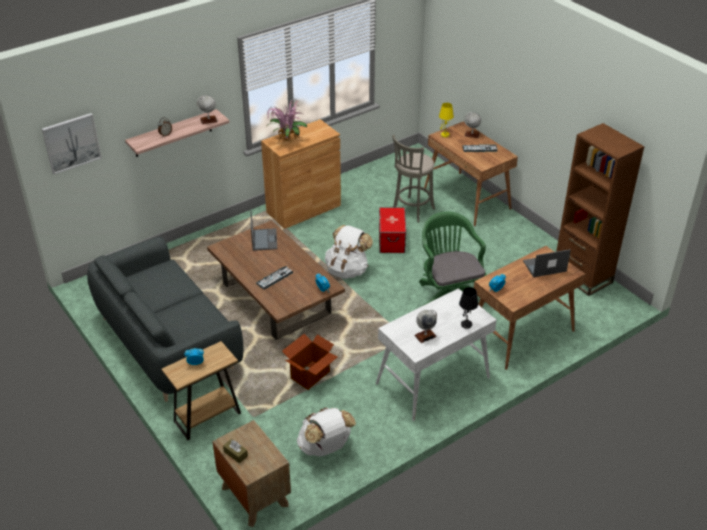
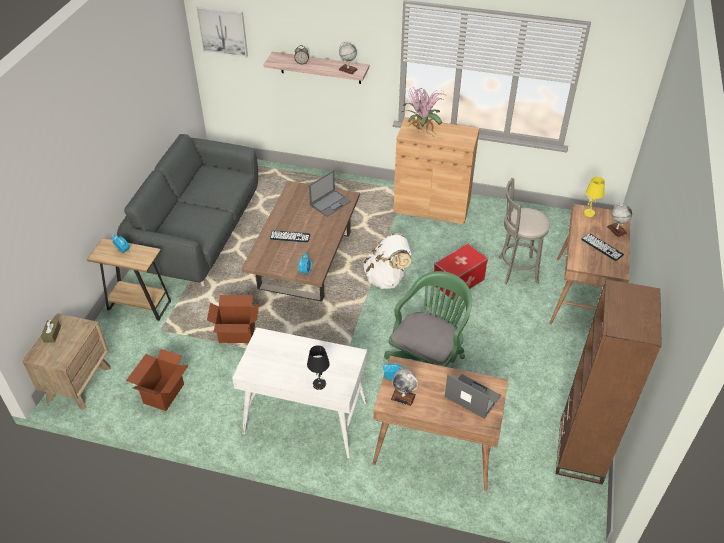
camera: 50 degrees right, 5 degrees up
(325, 447) = (163, 393): white backpack -> cardboard box
(425, 336) = (275, 364): globe -> globe (403, 397)

